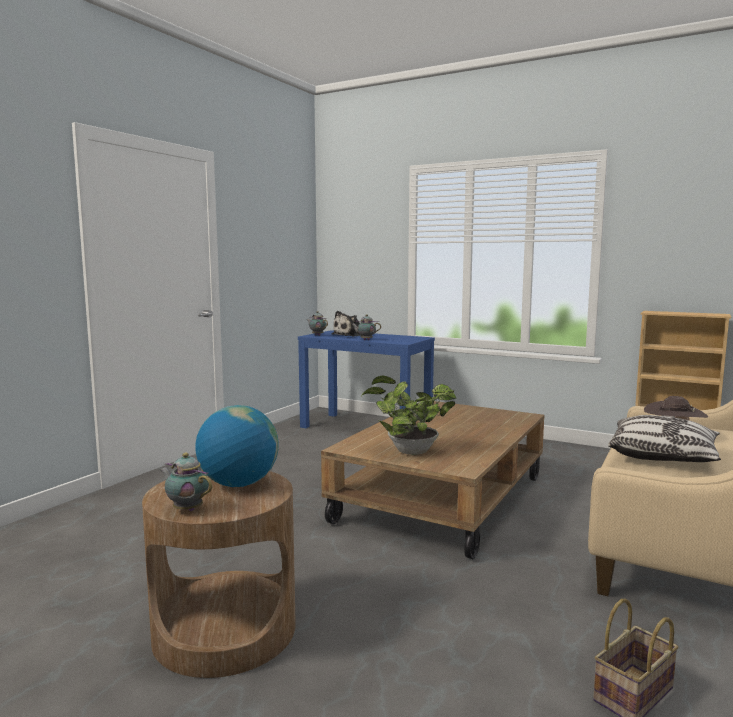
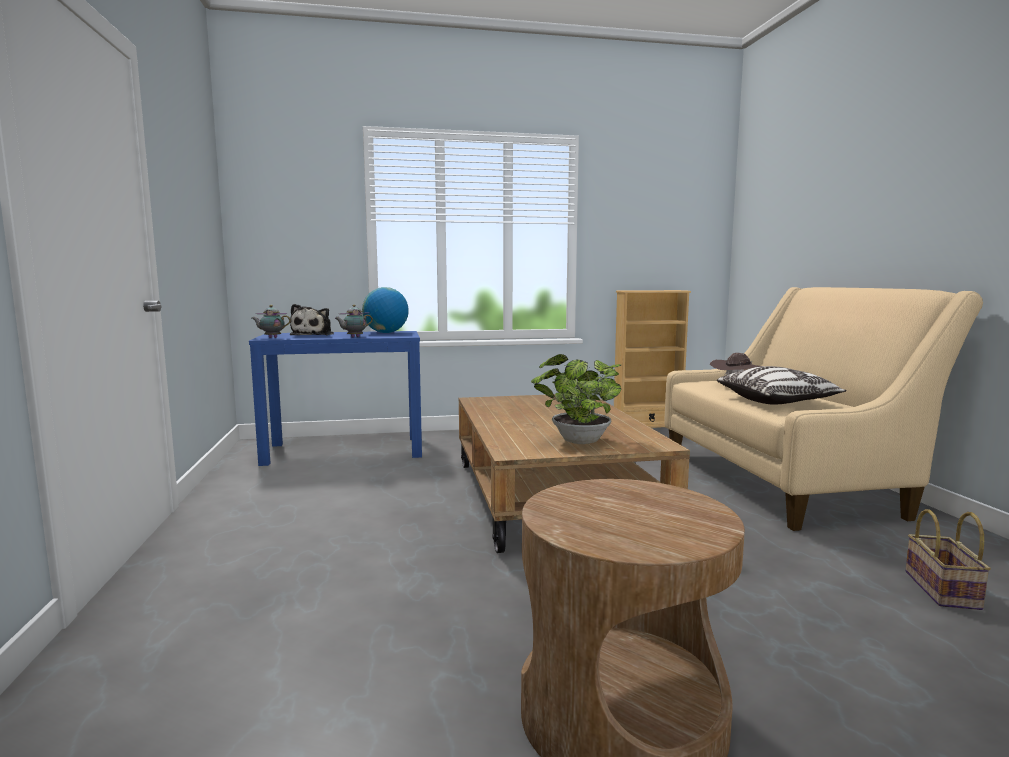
camera: 40 degrees left, 0 degrees up
(187, 509) = (667, 542): teapot -> none
(238, 484) = (622, 500): globe -> globe (386, 333)

